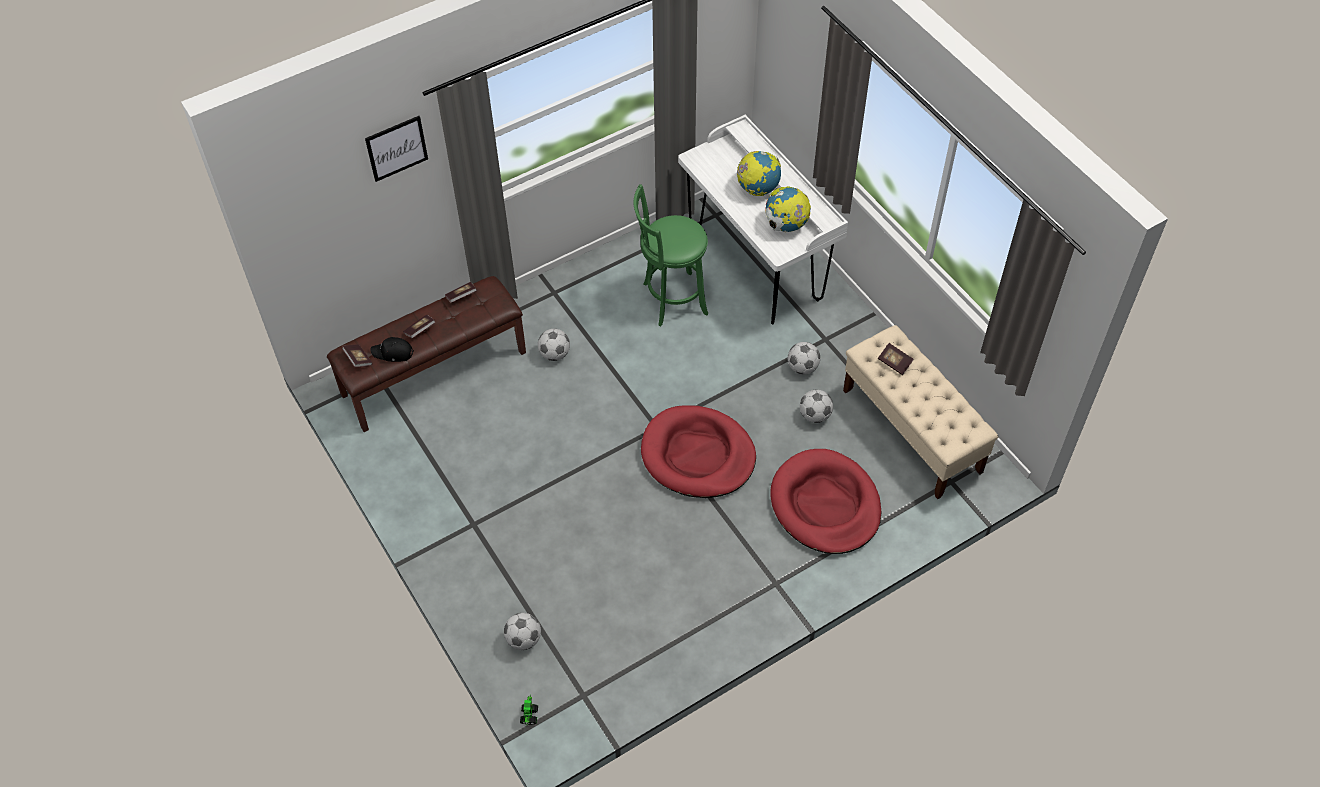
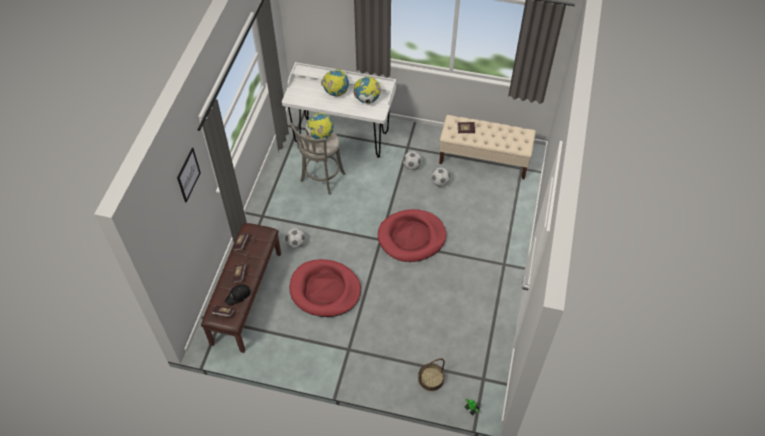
camera: 45 degrees left, 0 degrees up
(524, 639) = (431, 379): football -> basket
(671, 299) = (321, 179): green stool -> grey stool
(682, 232) = (320, 136): none -> globe
(825, 505) = (486, 216): red dog bed -> red dog bed (325, 290)

